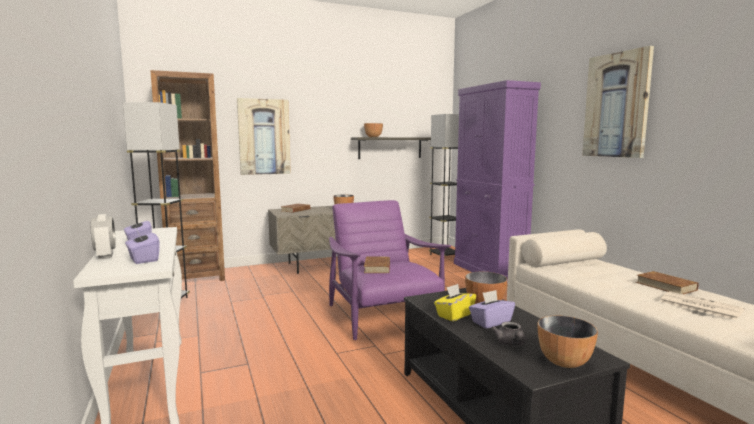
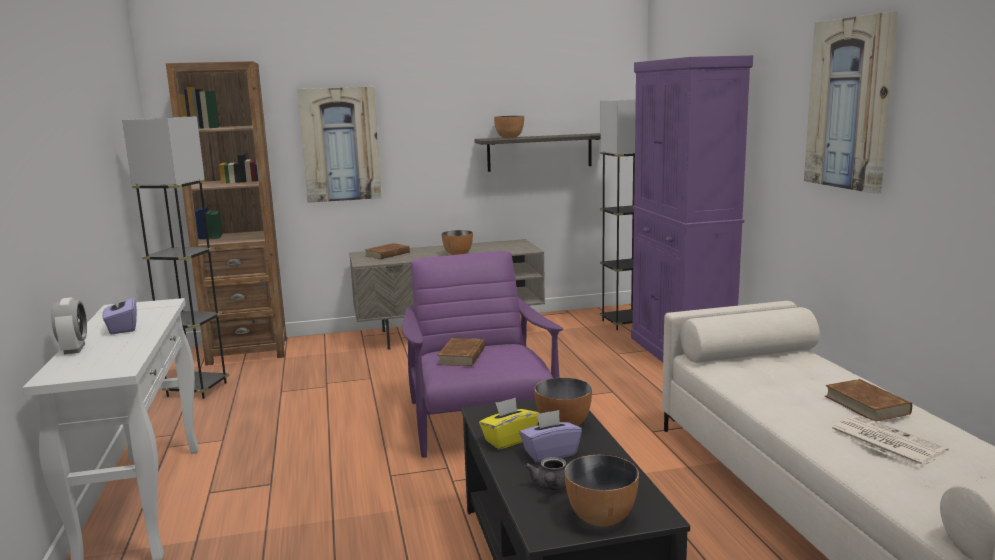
camera: 10 degrees right, 5 degrees up
(143, 259) = (113, 356): purple tissue box -> none

